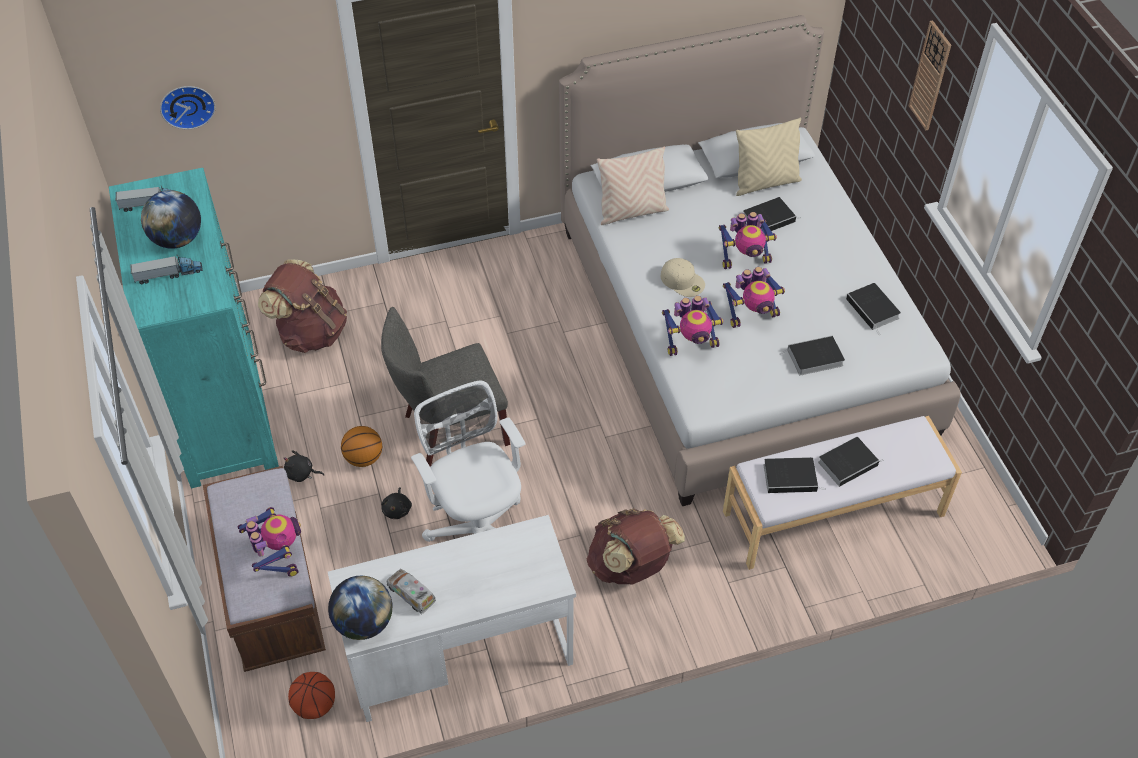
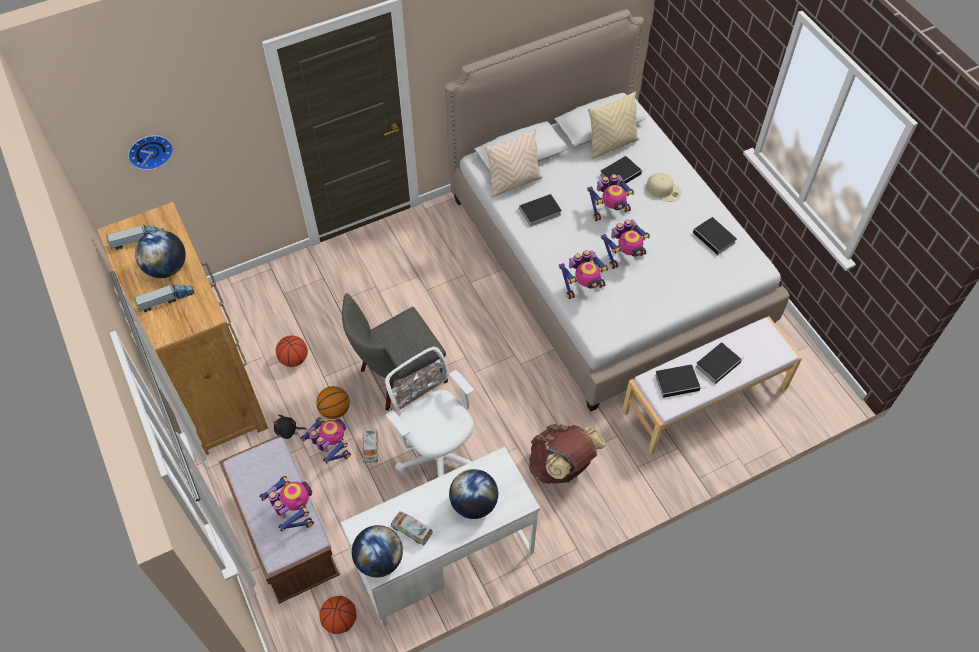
camera: 10 degrees left, 5 degrees up
(222, 408) = (212, 386): turquoise dresser -> brown dresser
(310, 332) = (269, 311): brown backpack -> none
(328, 391) = (294, 359): none -> basketball
(348, 502) = (330, 449): none -> toy robot
(397, 509) = (370, 448): black plush toy -> toy truck
(494, 575) = (474, 504): none -> globe
(683, 280) = (565, 235): beige cap -> beige cap (664, 189)
(813, 358) = (678, 285): book -> book (539, 212)
(930, 76) = (741, 52): wall clock -> none

